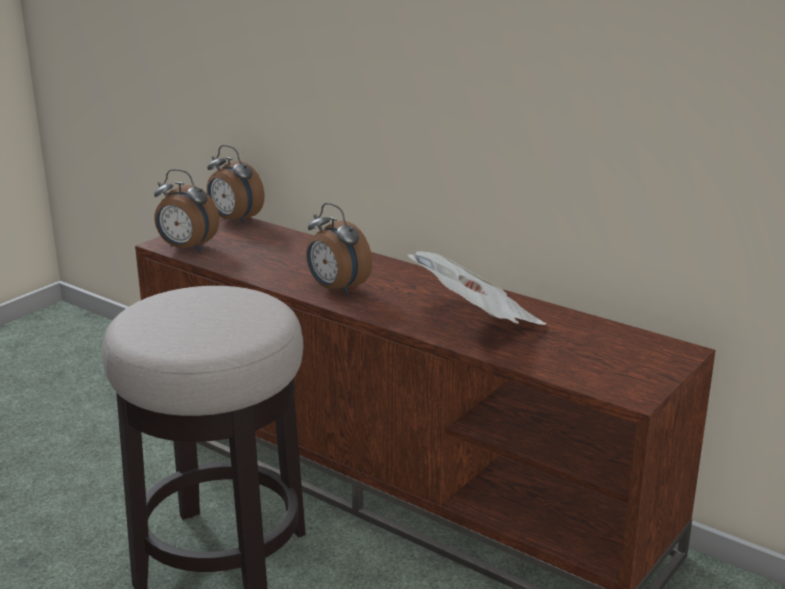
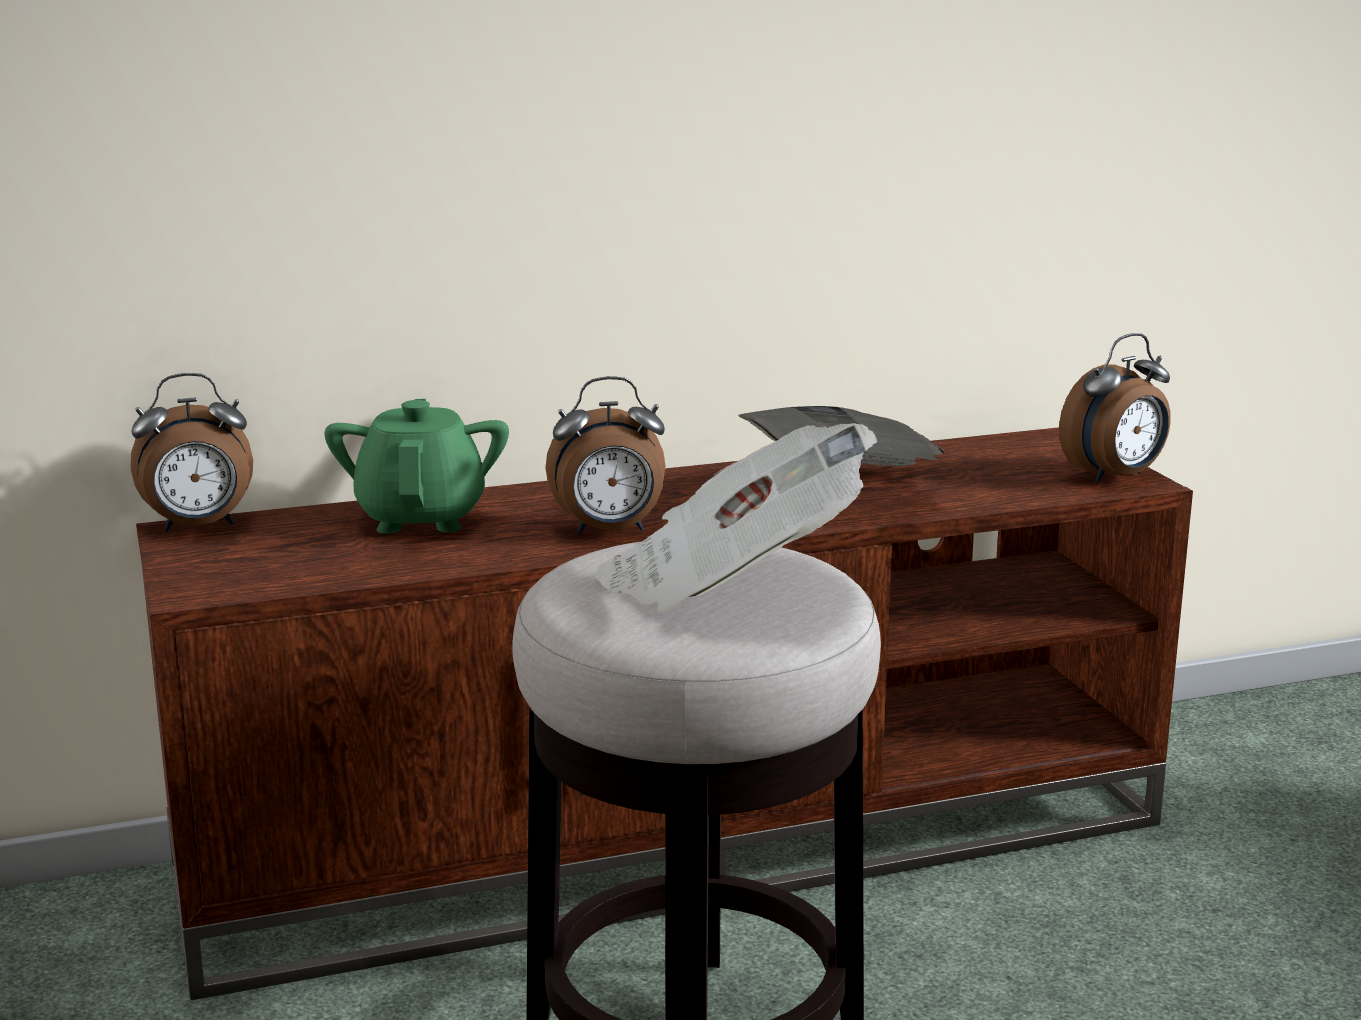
camera: 55 degrees left, 5 degrees down
(186, 248) = (251, 581): alarm clock -> alarm clock (1115, 477)
(206, 322) = (731, 584): none -> newspaper
(300, 250) = (421, 518): none -> green teapot

